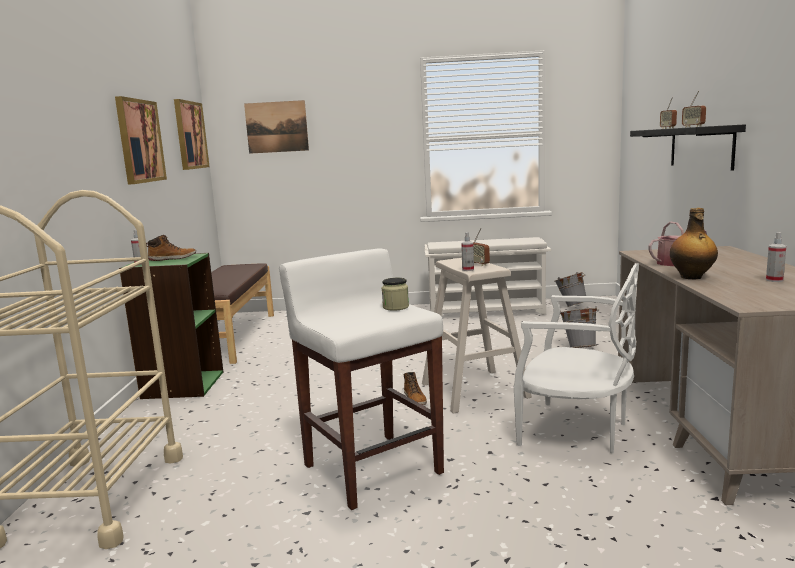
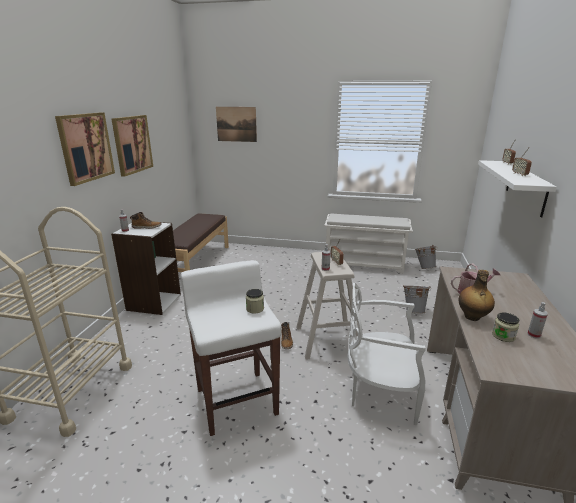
camera: 10 degrees right, 10 degrees up
(182, 385) = (153, 302): green bookcase -> white bookcase
(190, 135) = (176, 130): picture -> picture (86, 147)
(576, 431) = (380, 392): white chair -> white chair turned 150 degrees clockwise
(701, 147) = (526, 187): black shelf -> white shelf
(739, 284) = (503, 336): none -> jar

